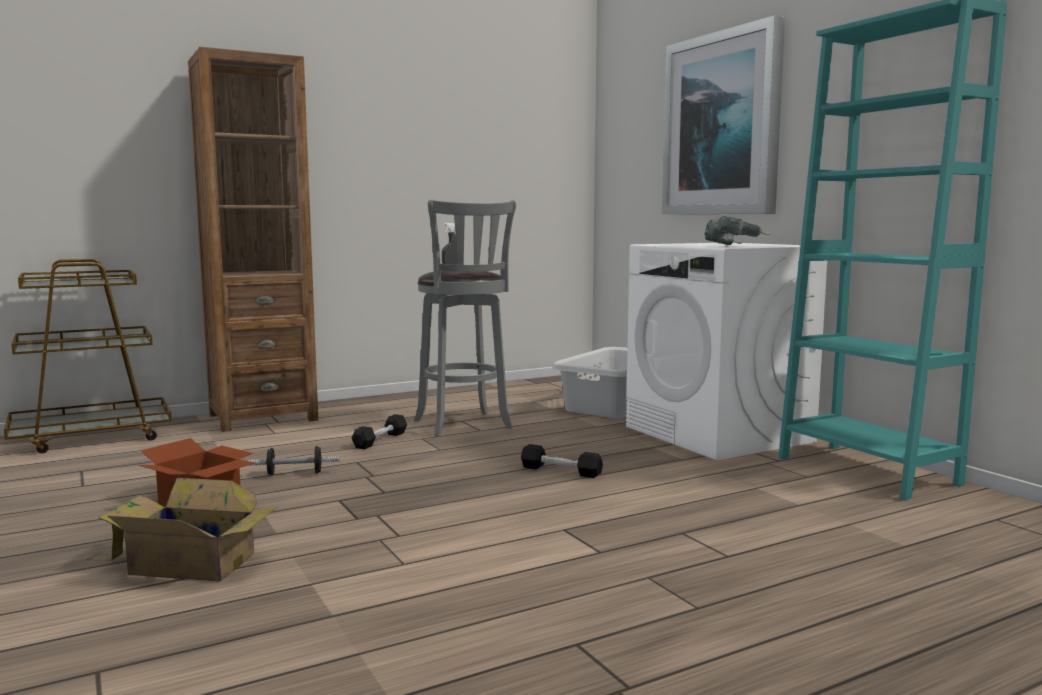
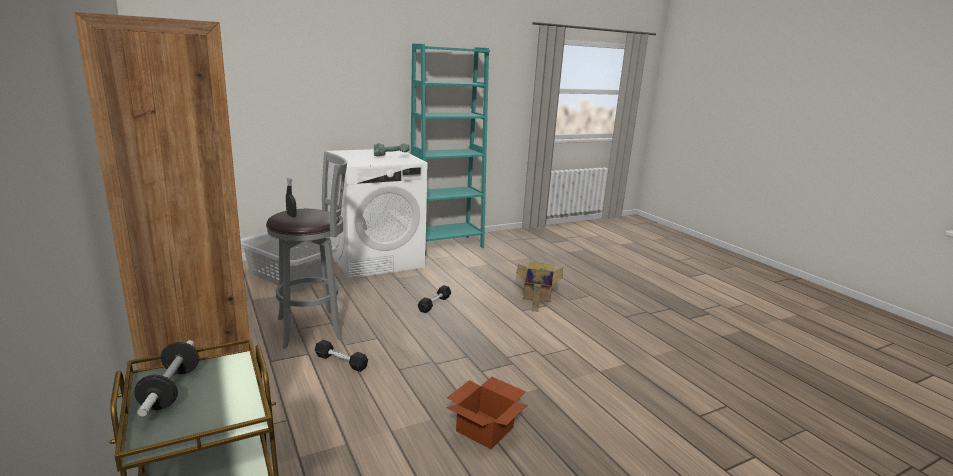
camera: 90 degrees left, 10 degrees up
(188, 563) = (588, 413): cardboard box -> cardboard box (537, 293)
(295, 473) = (422, 394): dumbbell -> dumbbell (171, 390)
(722, 125) = (306, 74): picture -> none

